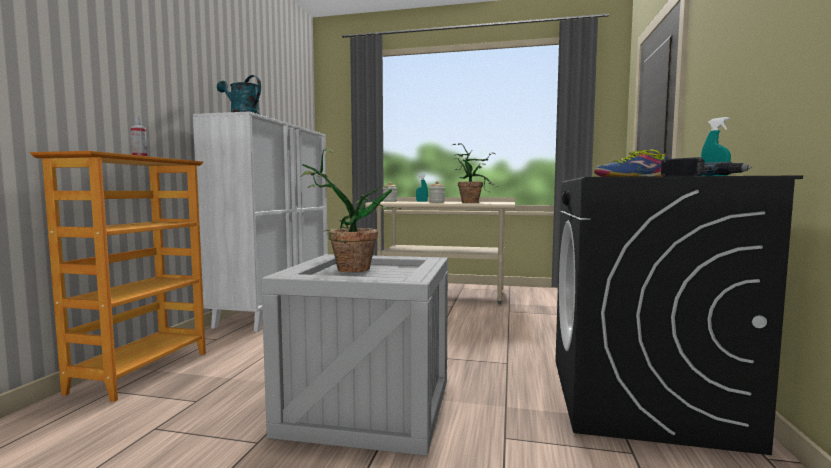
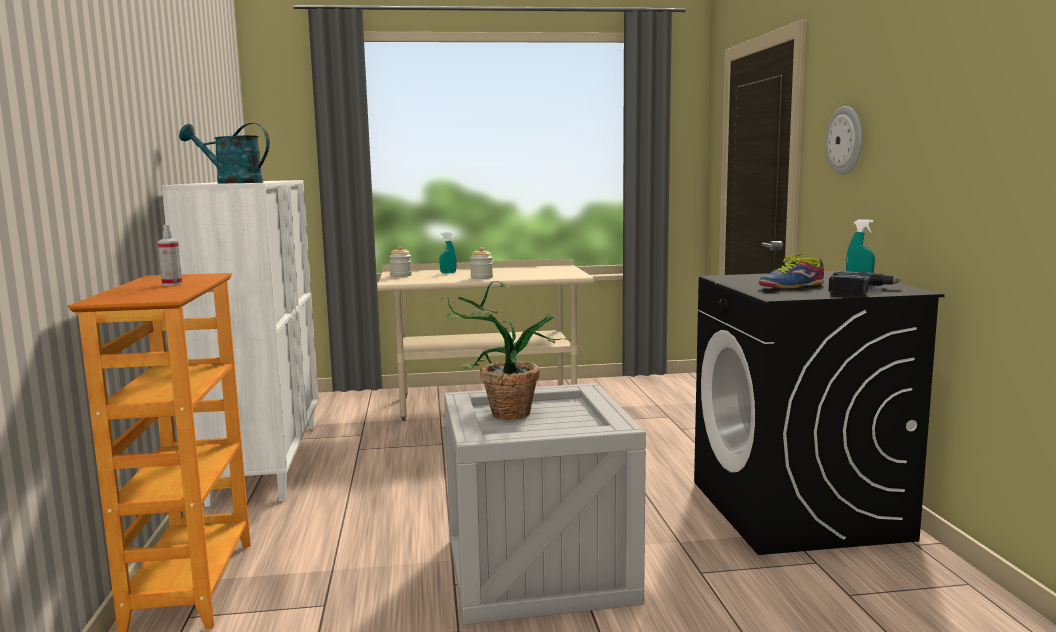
camera: 20 degrees left, 5 degrees up
(472, 202) = (529, 274): potted plant -> none
(716, 63) = (845, 140): none -> wall clock

